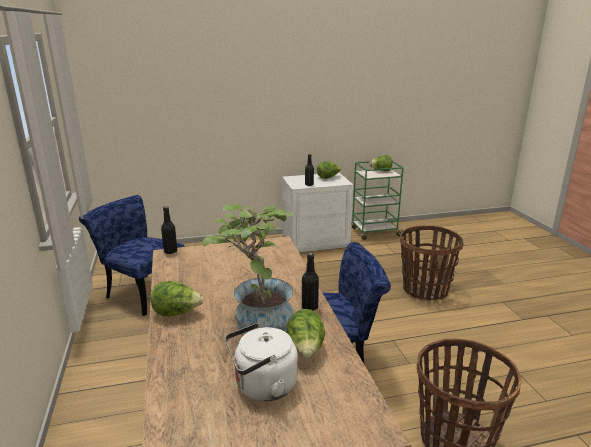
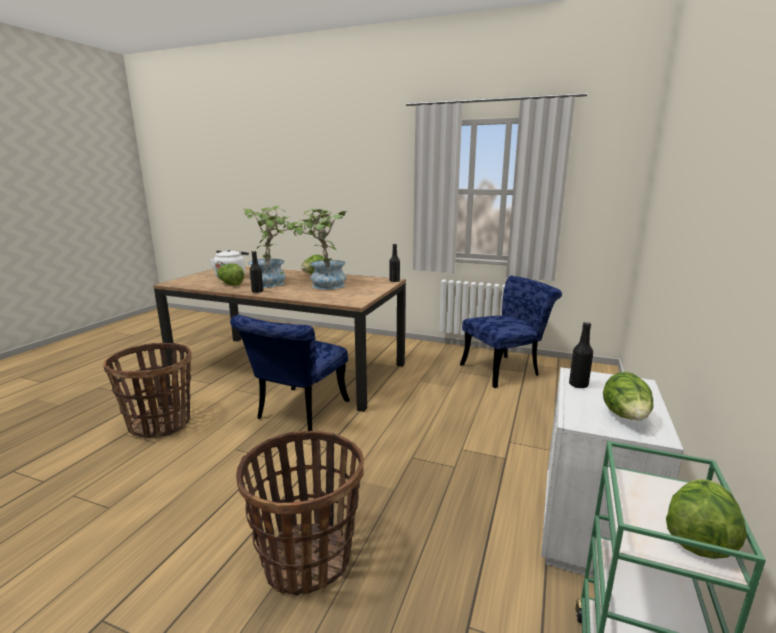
camera: 125 degrees right, 5 degrees down
(235, 279) = (323, 286): none -> potted plant

